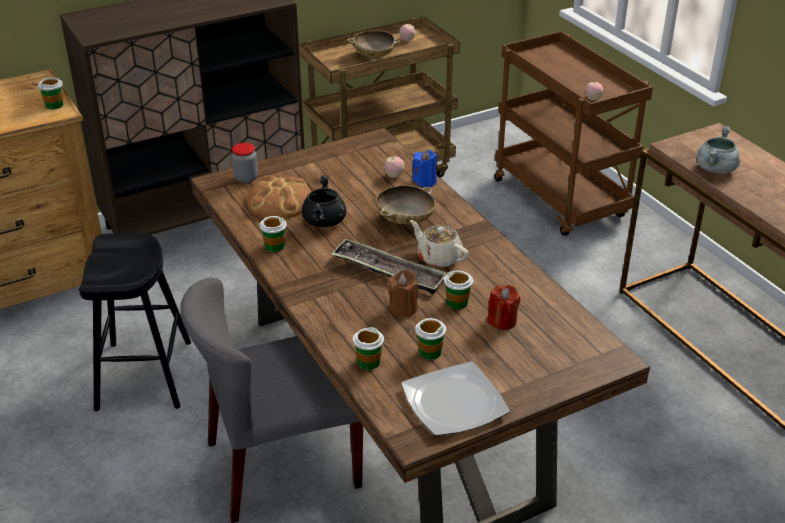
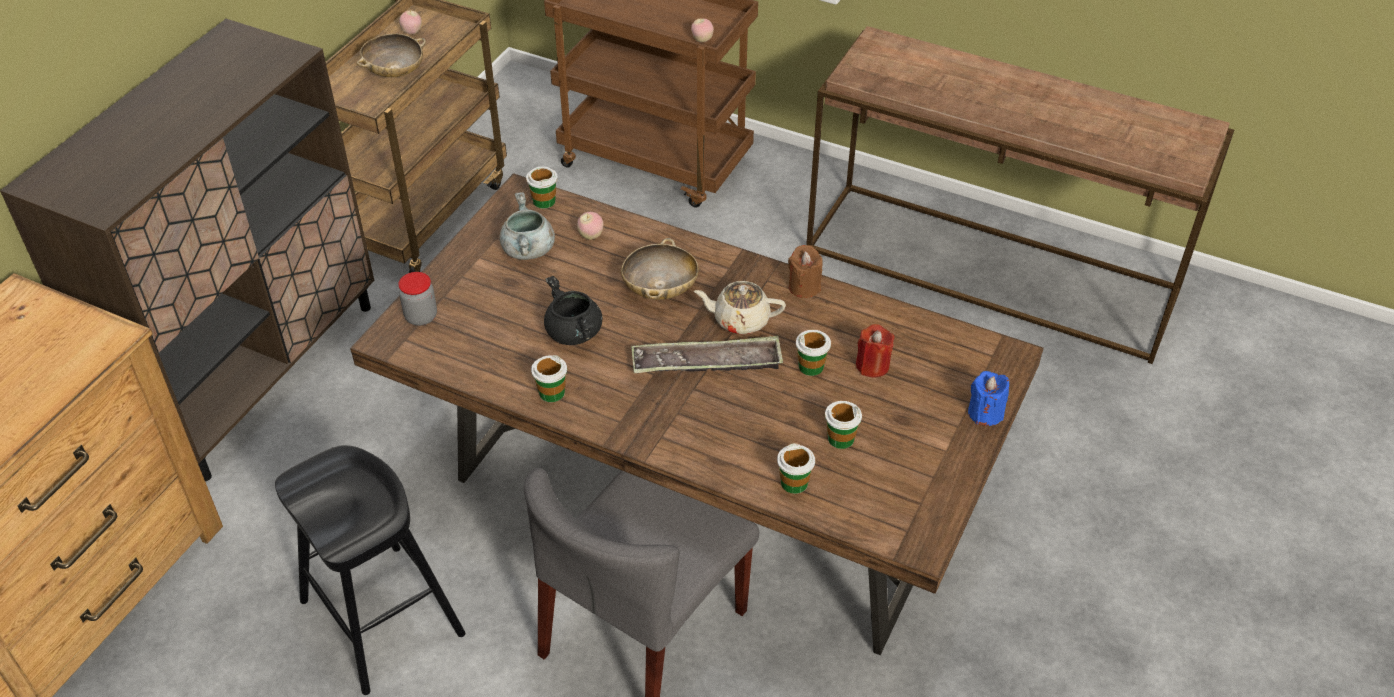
camera: 35 degrees left, 10 degrees up
(54, 105) = (90, 329): cup -> cup (544, 201)
(279, 201) = (495, 330): bread -> none
(403, 308) = (764, 400): brown candle -> brown candle (804, 287)
(425, 181) = (631, 228): blue candle -> blue candle (985, 413)
(454, 402) = (916, 482): plate -> none
(716, 169) = (915, 88): grey cooking pot -> grey cooking pot (528, 250)

